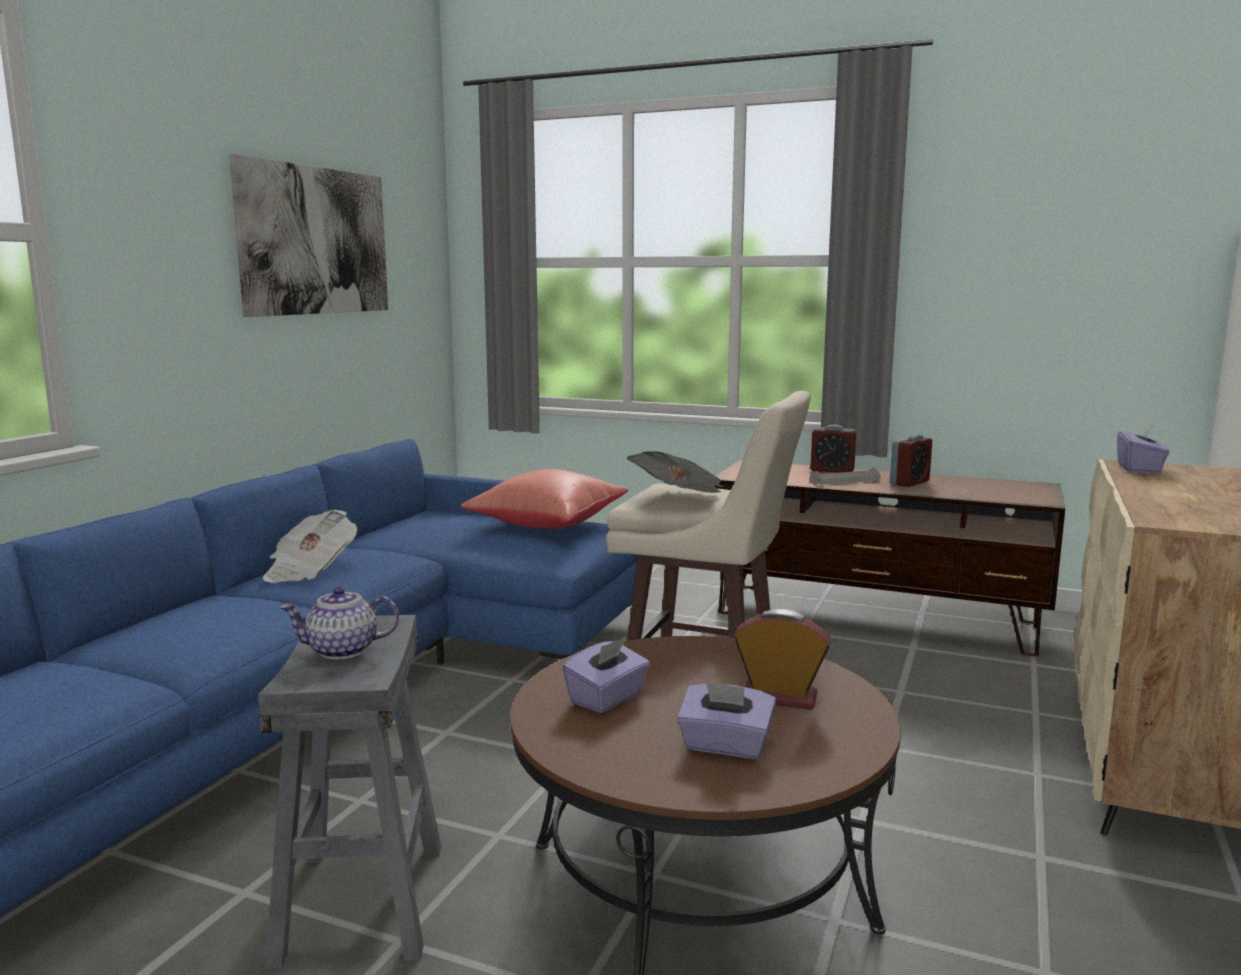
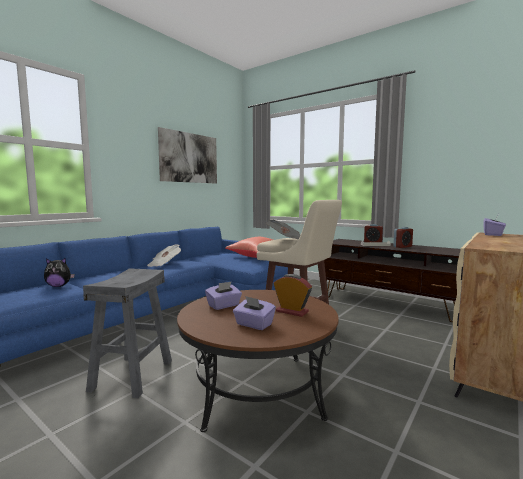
camera: 15 degrees right, 5 degrees down
(64, 680) = (59, 286): none -> plush toy
(343, 650) = (128, 277): teapot -> none

